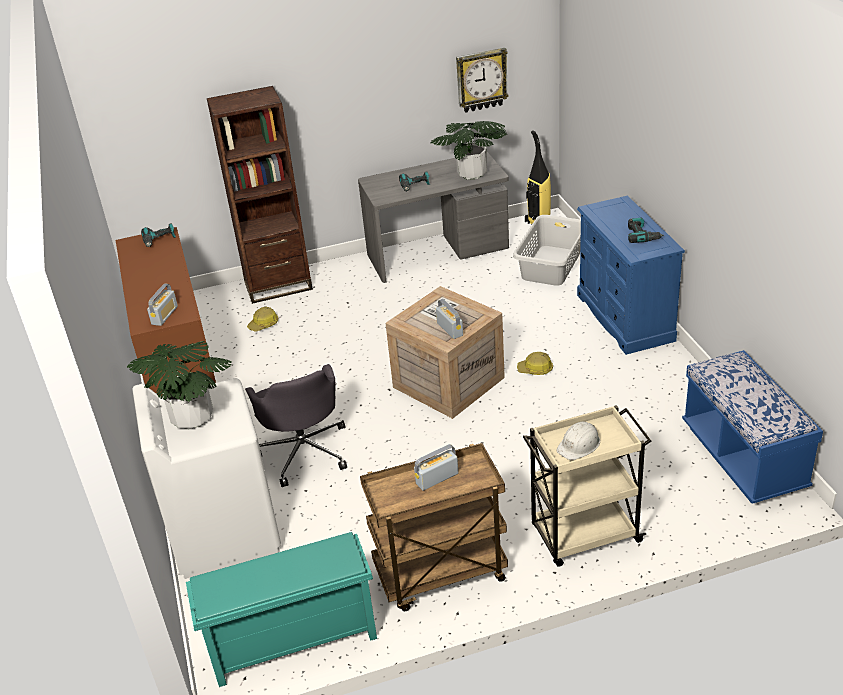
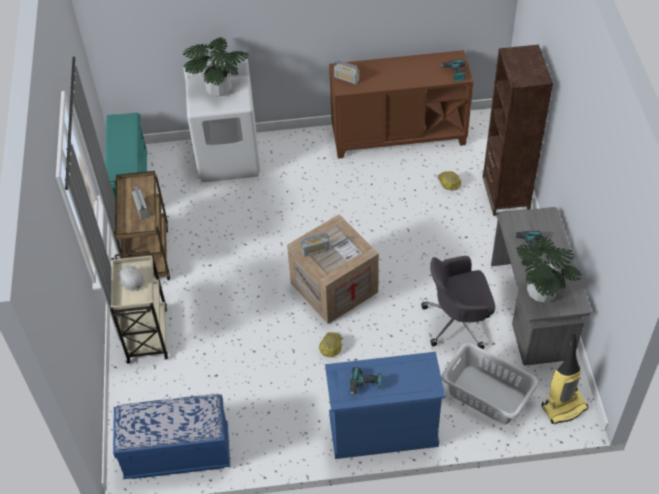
camera: 100 degrees right, 15 degrees up
(304, 451) = (287, 198): grey office chair -> grey office chair (458, 321)
(481, 80) = (609, 264): wall clock -> none

